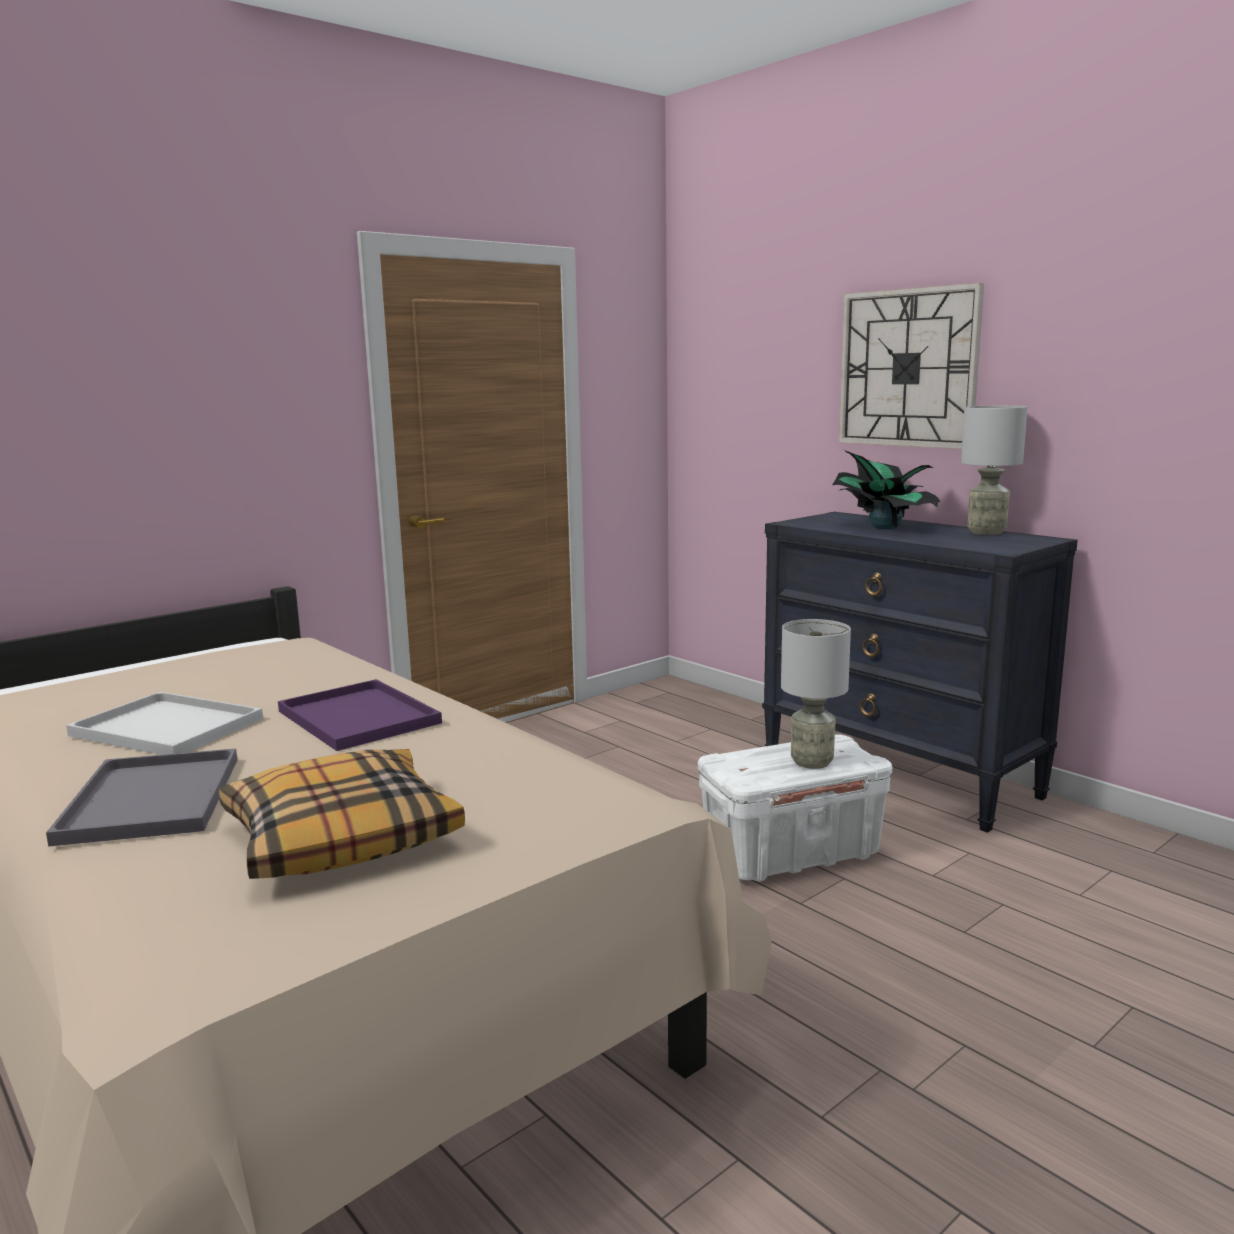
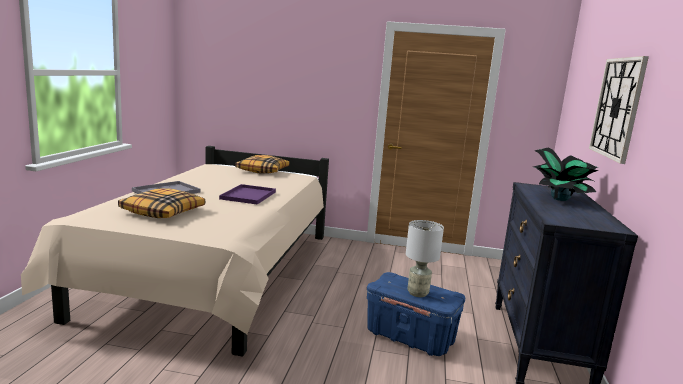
camera: 50 degrees right, 0 degrees up
(171, 727) = (214, 182): white tray -> none
(174, 664) = (263, 170): none -> pillow
(792, 853) = (411, 337): white storage box -> blue storage box
(986, 532) = (602, 216): grey table lamp -> none

